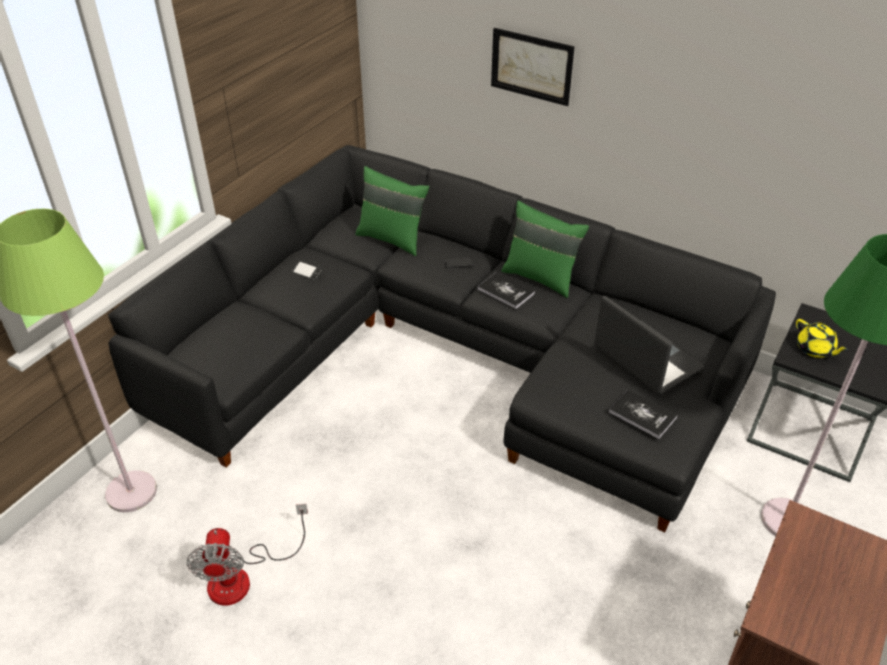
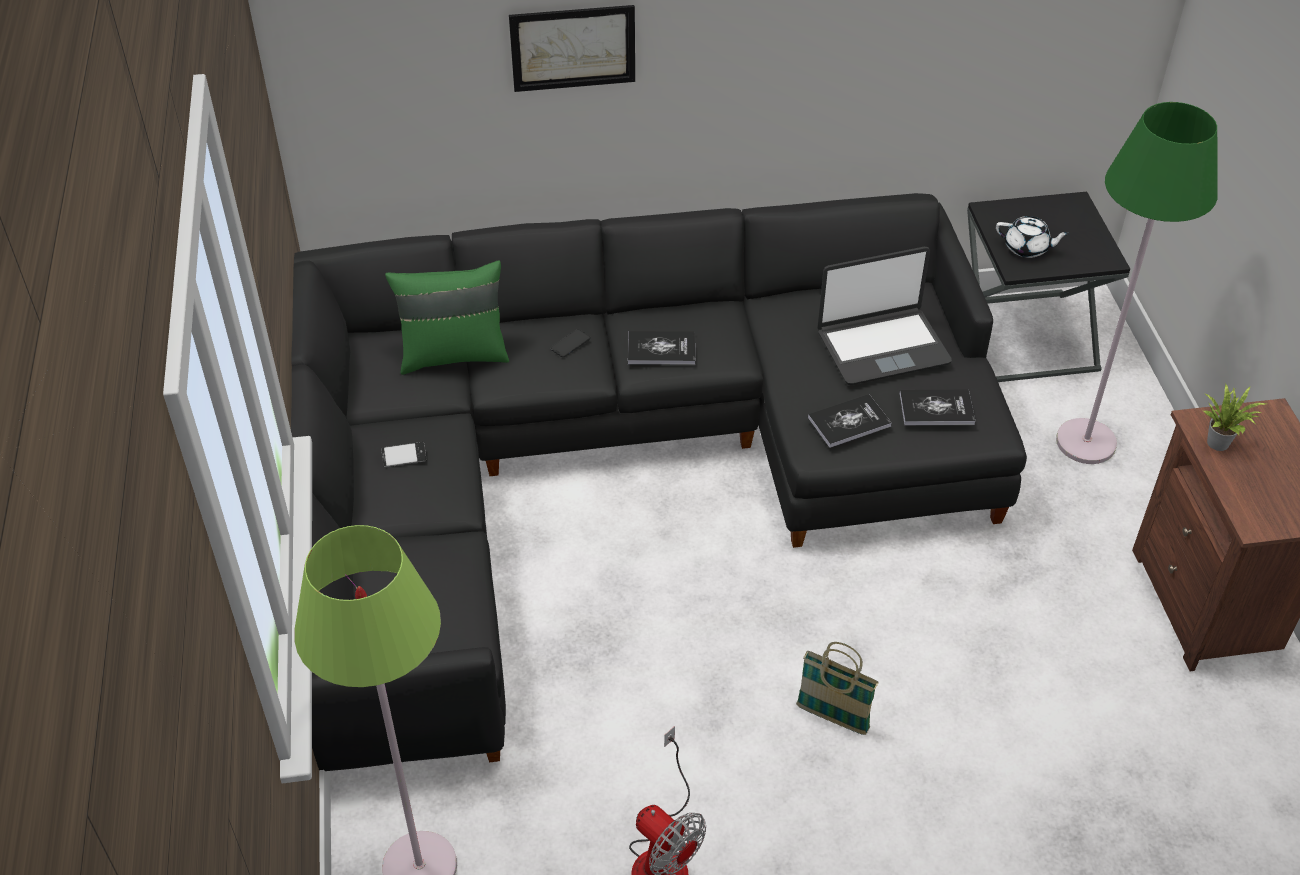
camera: 40 degrees left, 5 degrees up
(421, 572) = (832, 718): none -> basket
(541, 277) = (678, 311): green pillow -> none
(573, 390) = (849, 422): none -> book
(646, 359) = (882, 347): laptop -> laptop turned 150 degrees clockwise
(806, 544) = (1220, 442): none -> potted plant
(815, 349) = (1027, 248): yellow teapot -> white teapot

